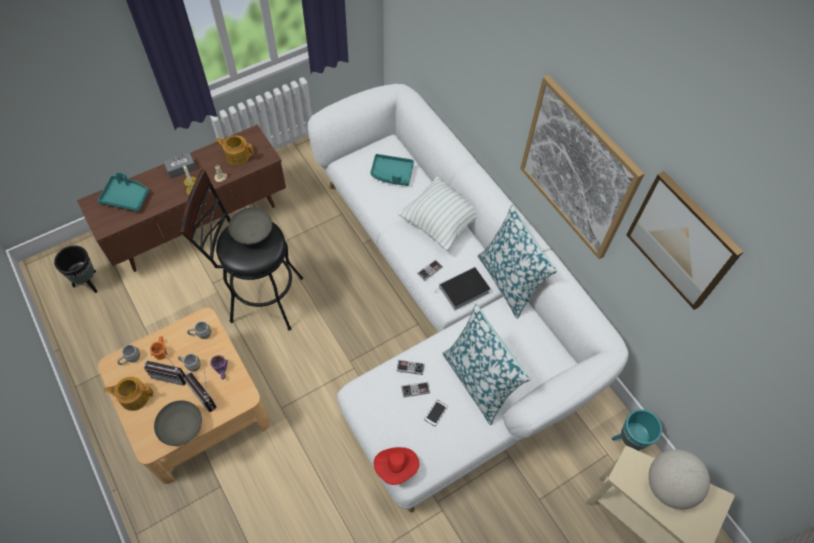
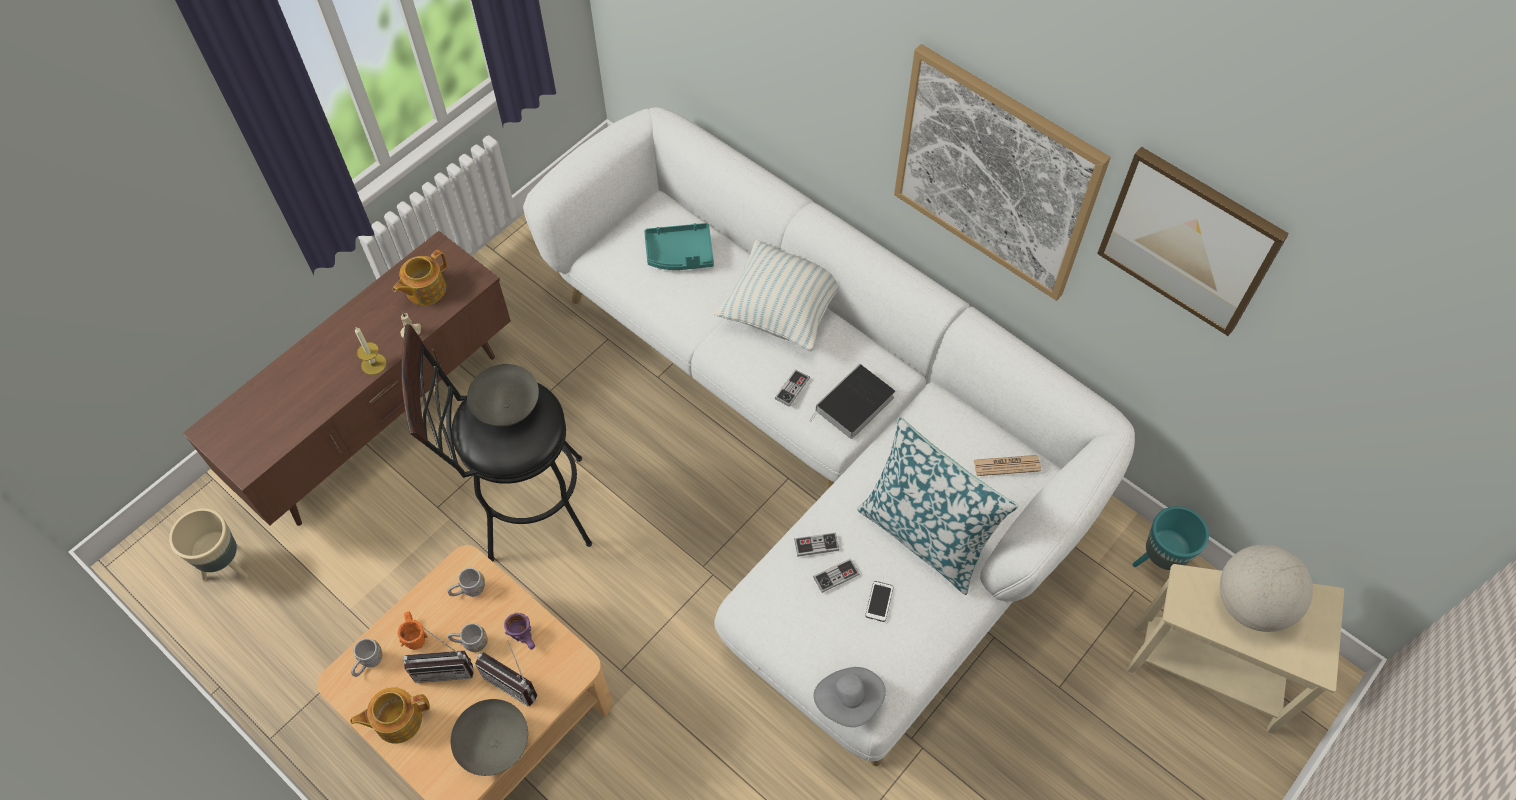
camera: 15 degrees left, 0 degrees up
(88, 283) = (228, 566): black planter -> beige planter
(126, 197) = (265, 405): turquoise tray -> none
(181, 169) = (340, 336): grey tissue box -> none
(237, 155) = (425, 289): teapot -> teapot turned 45 degrees counterclockwise
(396, 467) = (849, 700): red hat -> grey hat
(509, 281) = (917, 372): pillow -> none
(544, 353) = (1007, 465): none -> newspaper

